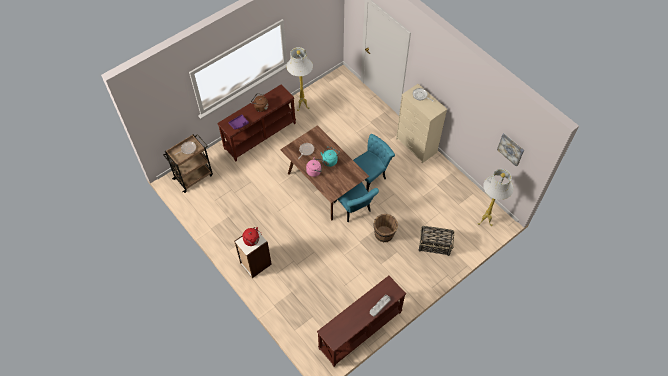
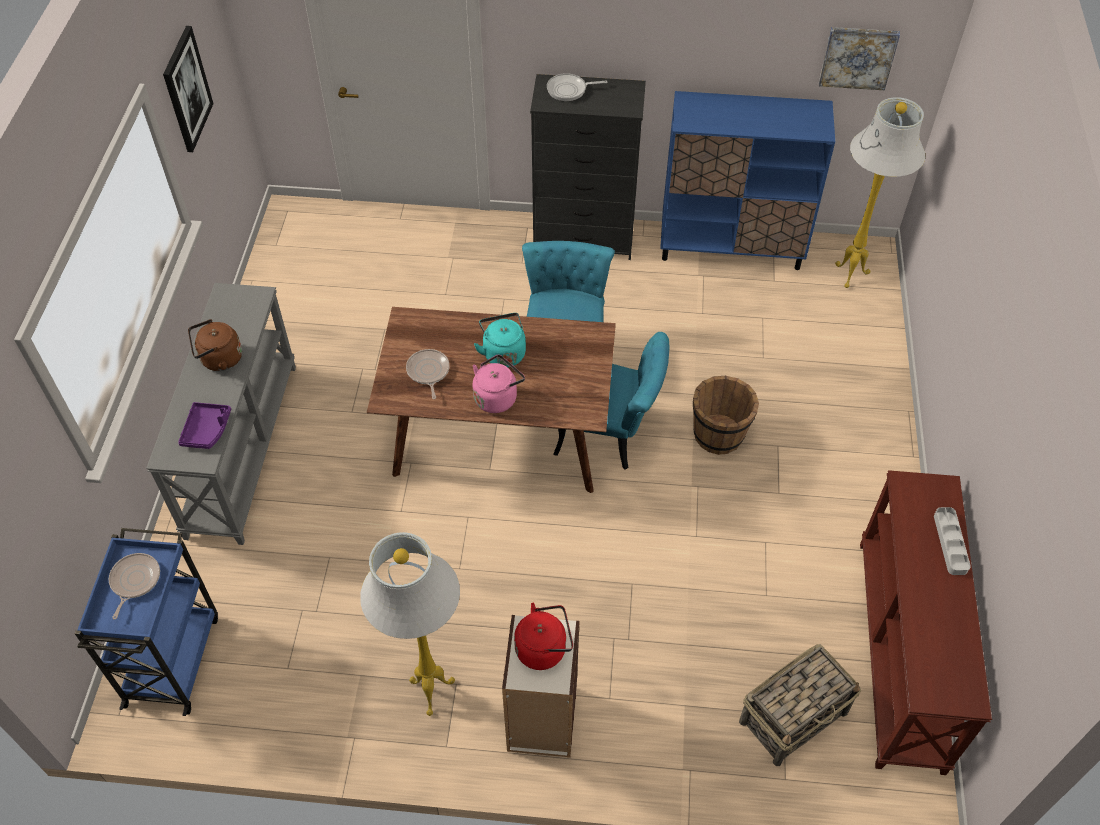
camera: 45 degrees left, 5 degrees down
(194, 176) = (173, 658): brown cart -> blue cart
(260, 135) = (241, 448): brown console table -> grey console table
(302, 107) = (273, 327): white floor lamp -> white floor lamp (429, 692)
(306, 24) = (186, 89): none -> picture
(416, 146) = (585, 238): beige dresser -> black dresser
(435, 245) = (825, 380): basket -> basket (794, 717)
(458, 183) = (731, 247): none -> blue cabinet

